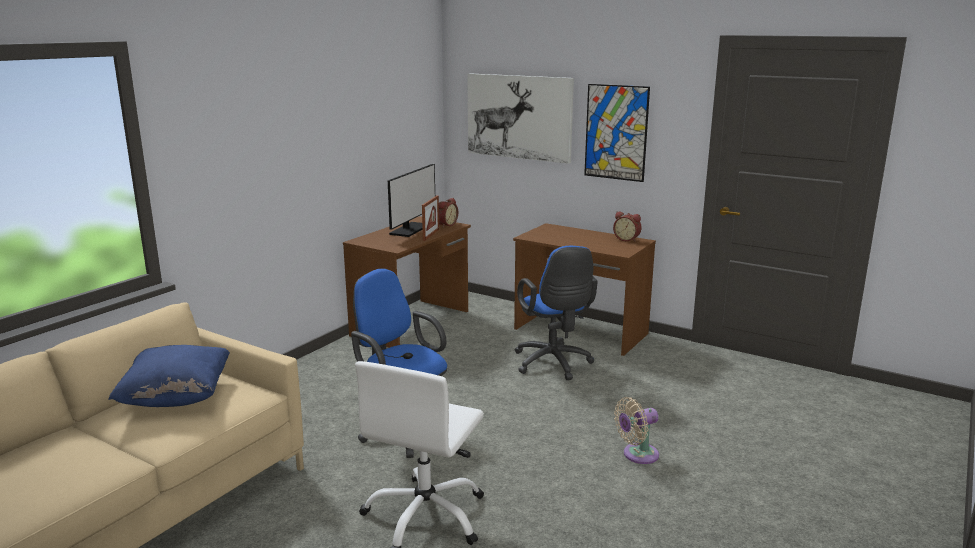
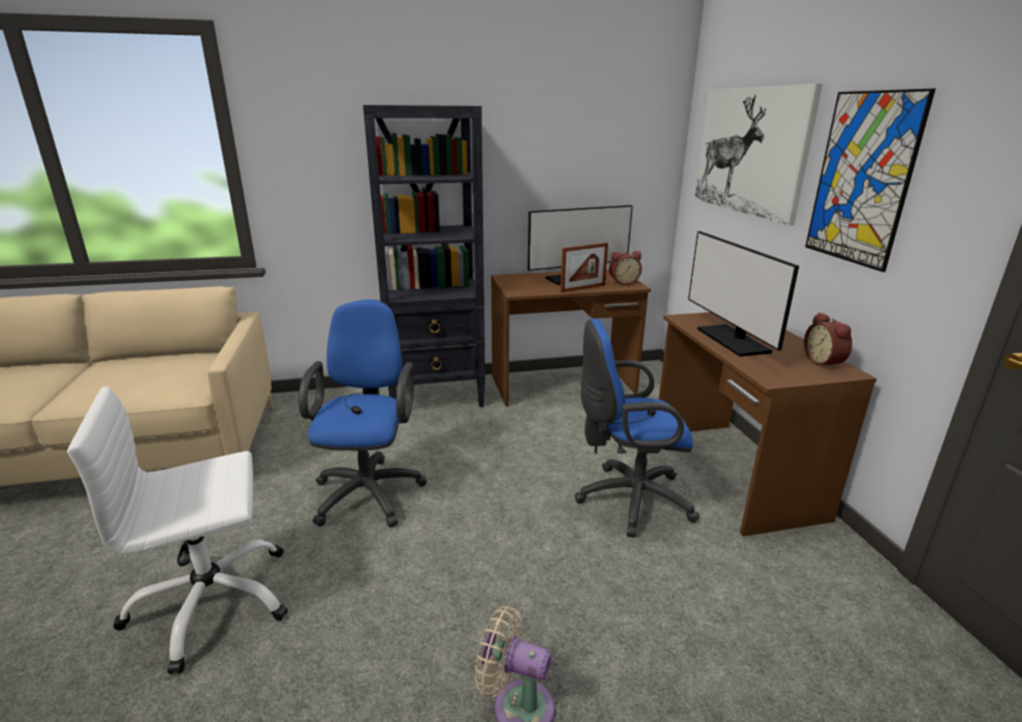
camera: 45 degrees right, 5 degrees up
(177, 397) = (154, 369): blue pillow -> none
(332, 363) = (436, 395): none -> black bookcase
(553, 364) = (628, 499): blue office chair -> blue office chair turned 60 degrees clockwise
(573, 241) = (732, 340): none -> monitor

